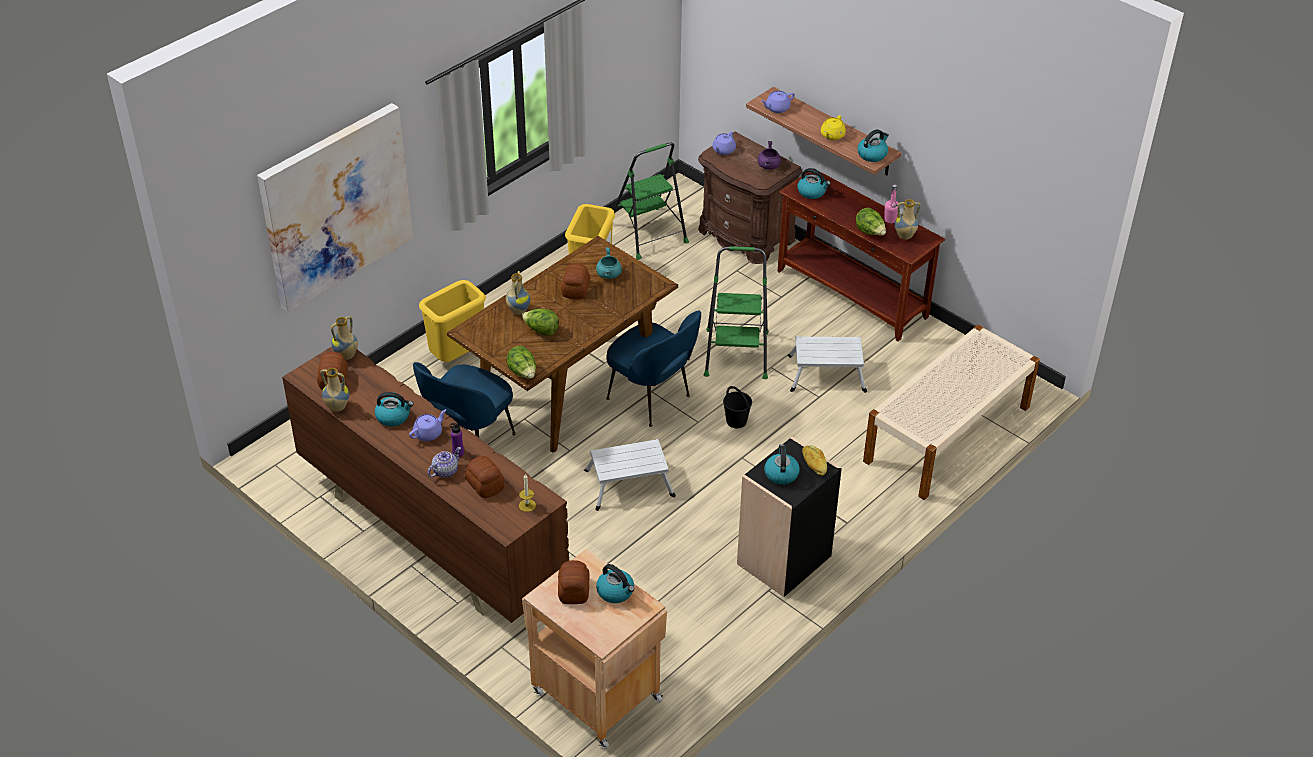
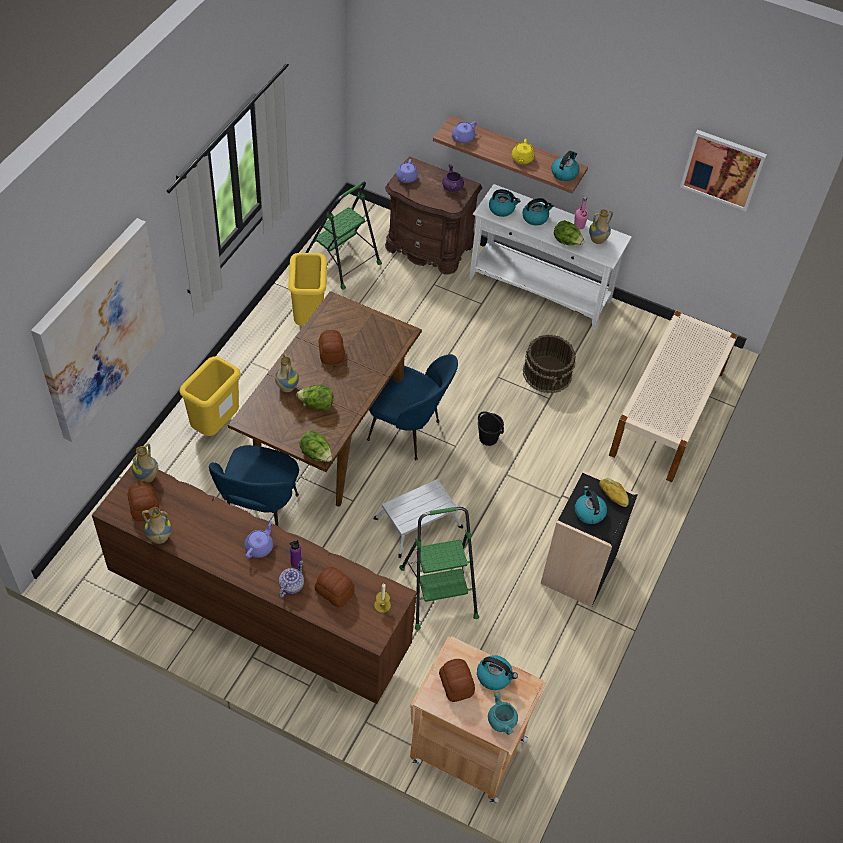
camera: 20 degrees left, 10 degrees up
(393, 417) = (219, 536): kettle -> kettle (535, 218)
(609, 275) = (356, 331): turquoise cooking pot -> turquoise cooking pot (502, 721)
(736, 351) = (463, 366): green step ladder -> green step ladder (438, 589)
(827, 373) = (548, 373): white step ladder -> brown bucket
(852, 294) = (540, 289): brown console table -> white console table
(1027, 162) = (723, 169): none -> picture

